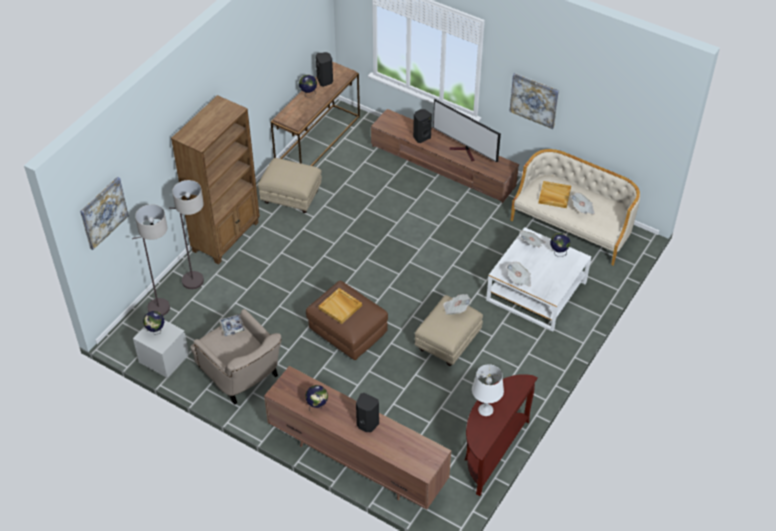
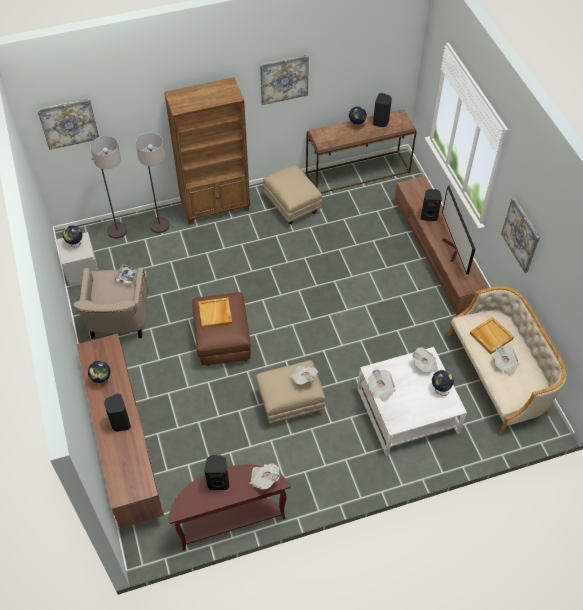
camera: 40 degrees right, 5 degrees up
(249, 78) = (284, 79): none -> picture
(485, 409) = (218, 481): white table lamp -> black speaker
(515, 385) = (264, 479): none -> newspaper

